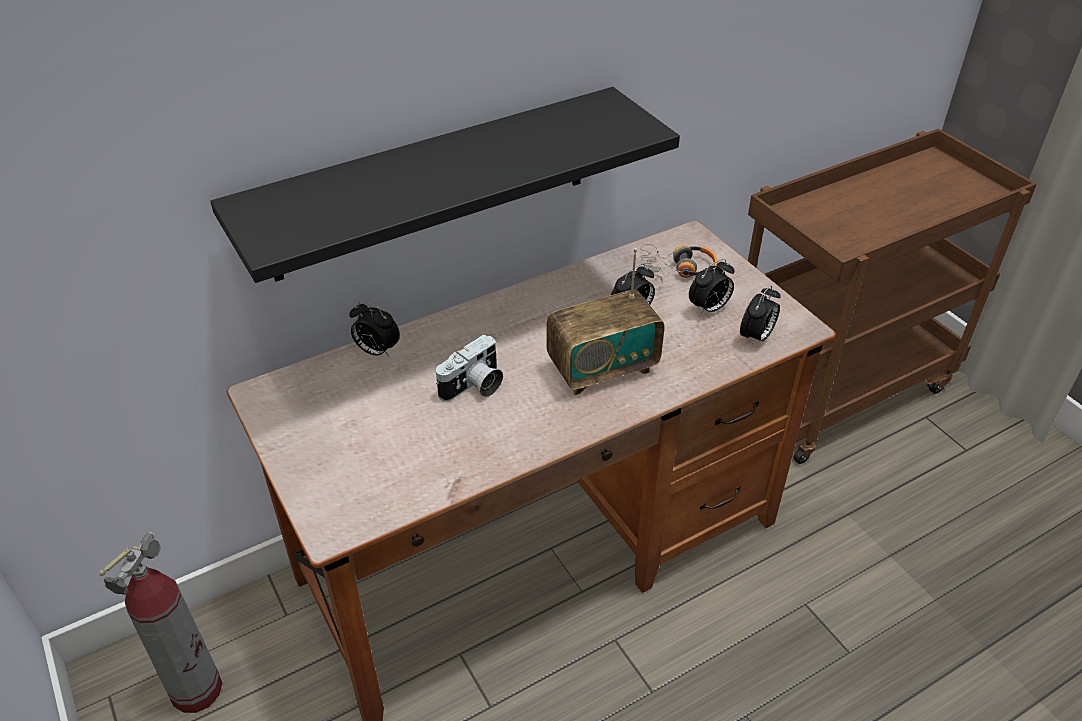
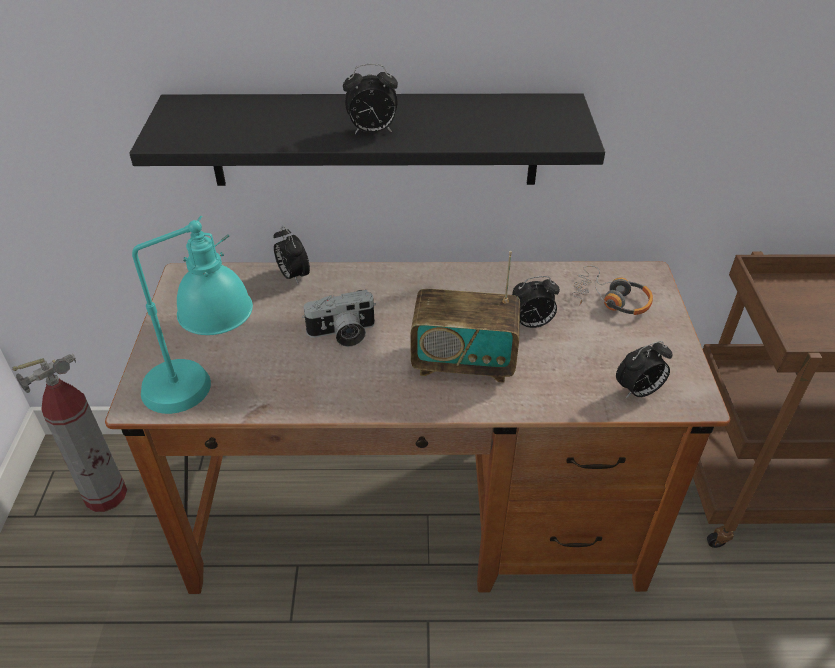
camera: 30 degrees right, 0 degrees up
(388, 489) = (206, 389): none -> turquoise table lamp
(709, 309) = (611, 346): alarm clock -> alarm clock (372, 132)

